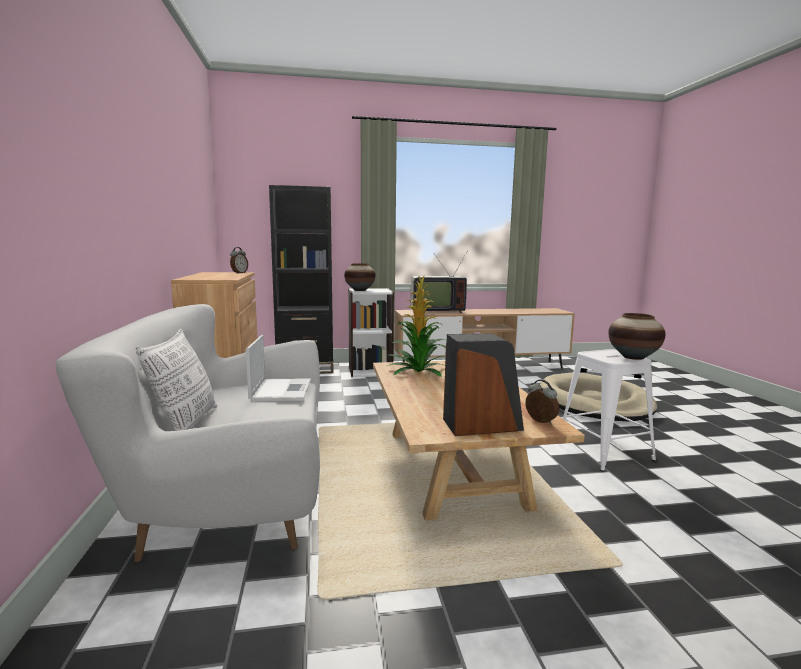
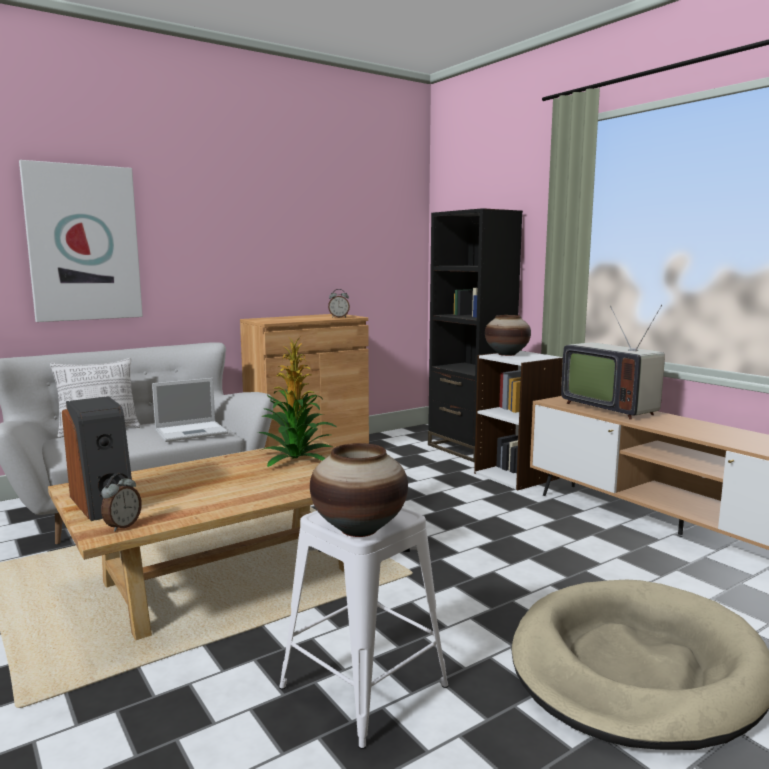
camera: 65 degrees right, 0 degrees up
(80, 175) = (83, 243): none -> picture

